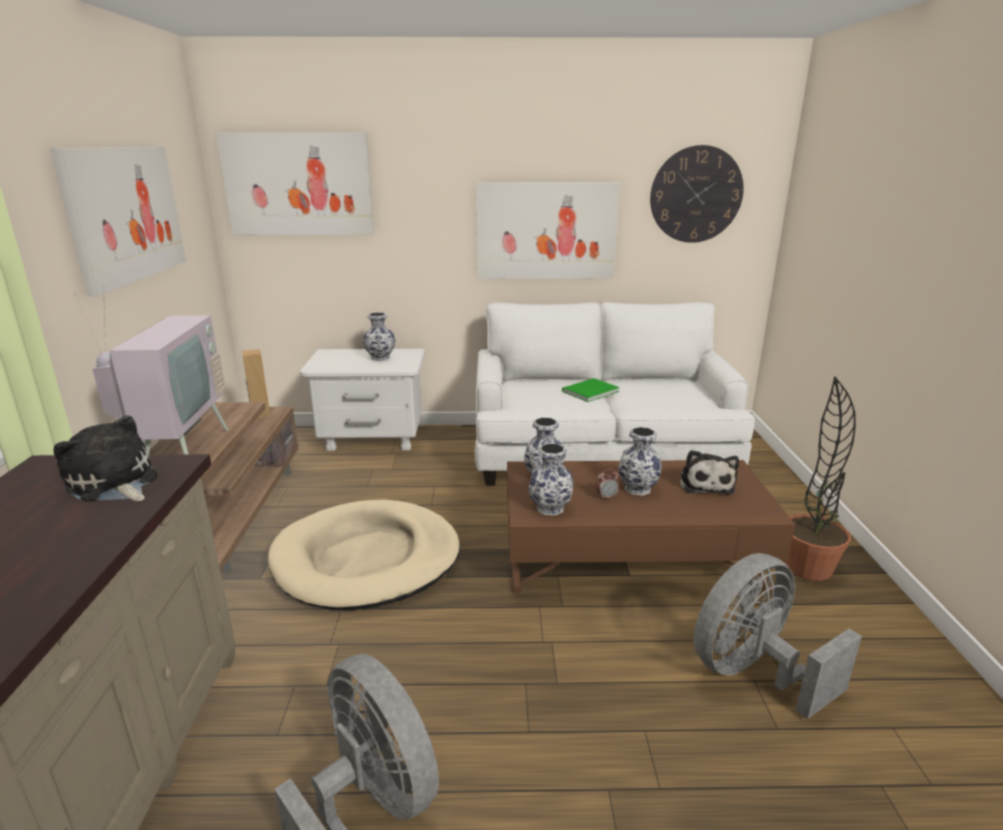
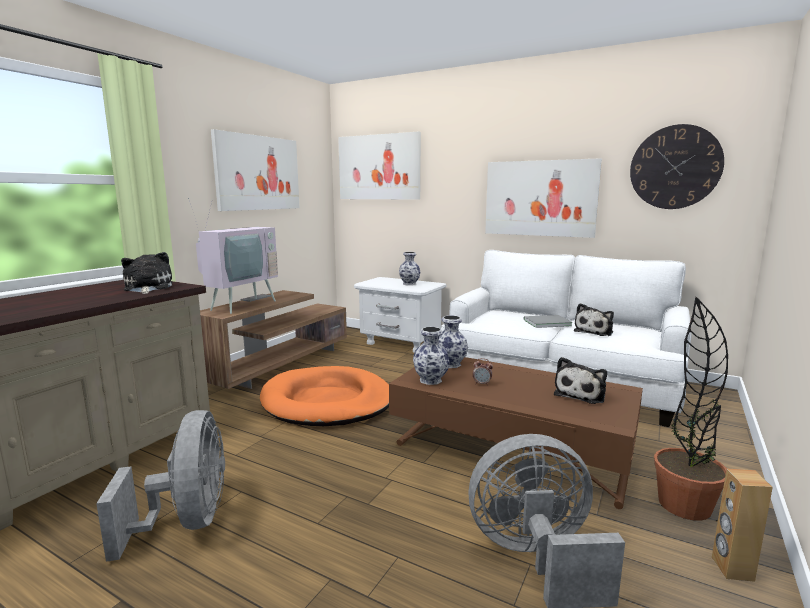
camera: 30 degrees right, 10 degrees down
(260, 414) = (323, 308): brown speaker -> brown speaker (731, 569)
(367, 559) = (327, 401): beige dog bed -> orange dog bed
(588, 391) = (545, 322): green book -> grey book
(637, 488) = (515, 384): vase -> none
(647, 395) = (594, 331): none -> plush toy

